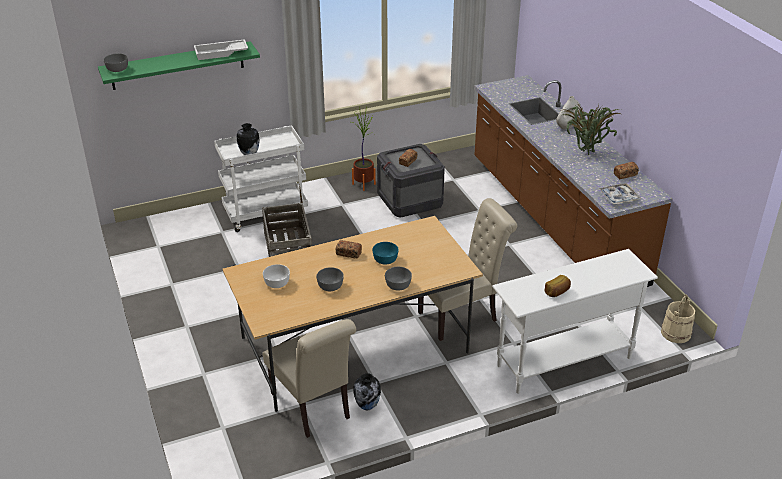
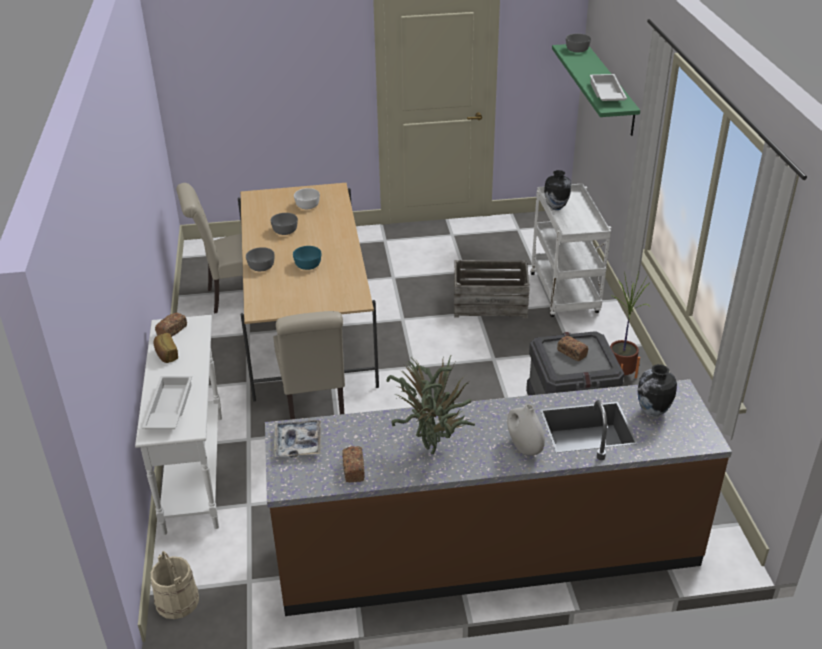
camera: 105 degrees right, 0 degrees up
(348, 253) = (330, 245): bread -> bread (172, 330)
(367, 406) = (221, 324): vase -> vase (652, 412)
(613, 272) = (168, 408): none -> white tray

